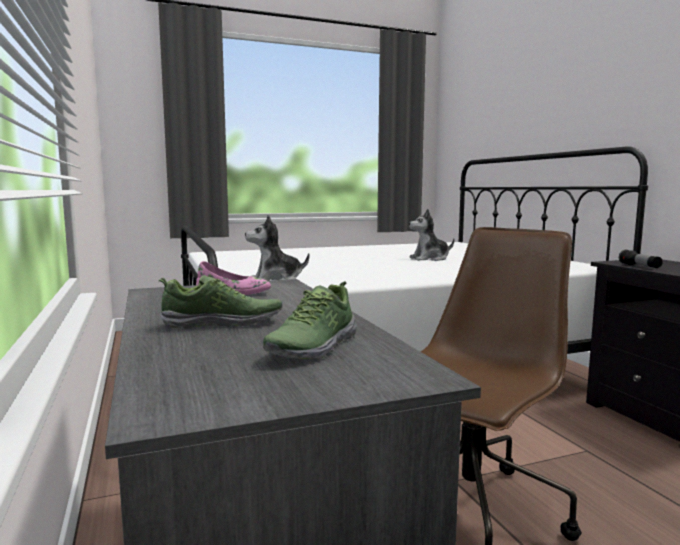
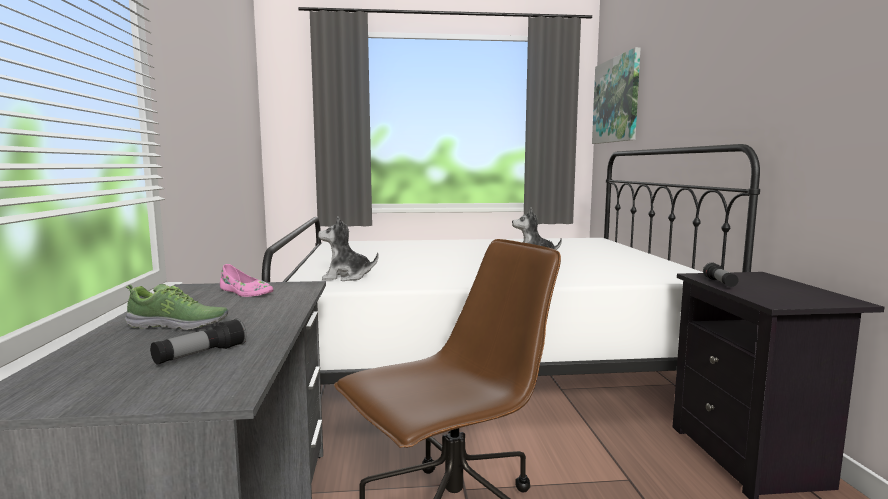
camera: 15 degrees right, 0 degrees up
(312, 346) = (200, 355): shoe -> flashlight
(465, 113) = (616, 100): none -> picture

